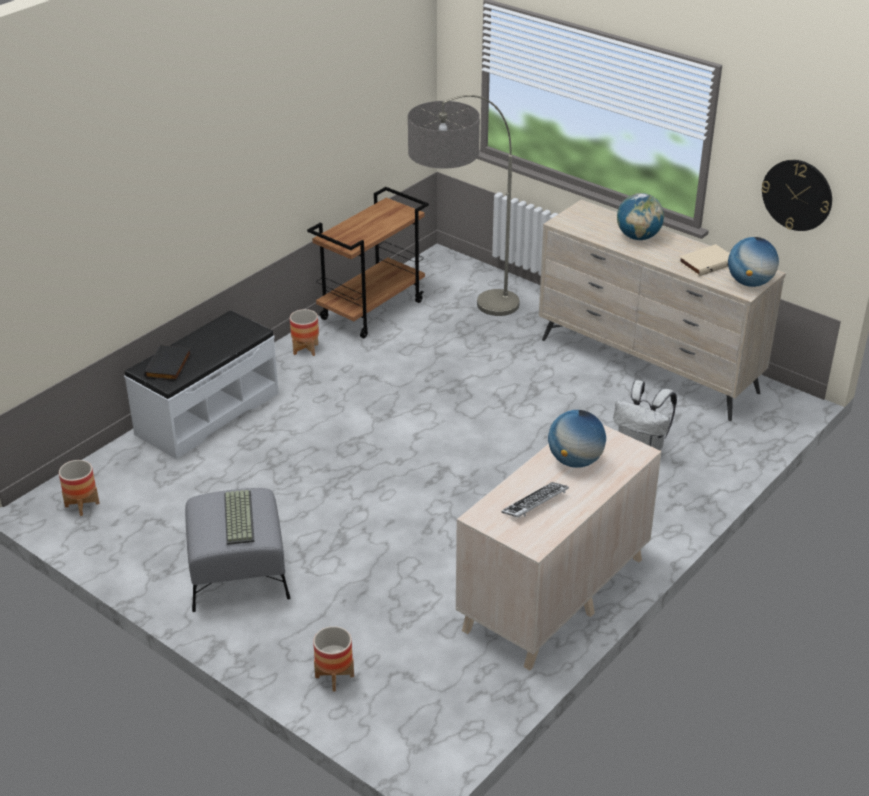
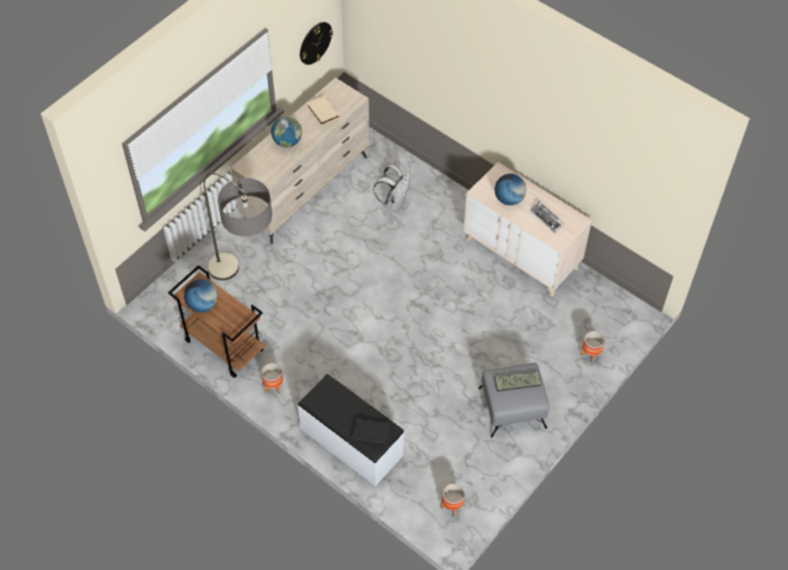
camera: 90 degrees left, 20 degrees up
(749, 283) = (347, 95): globe -> globe (202, 305)

